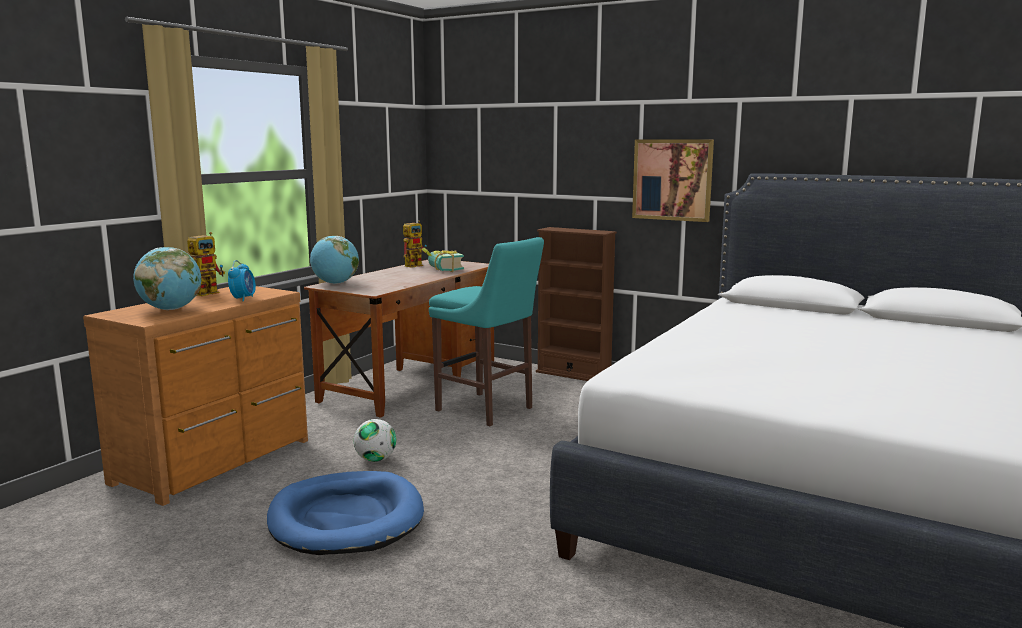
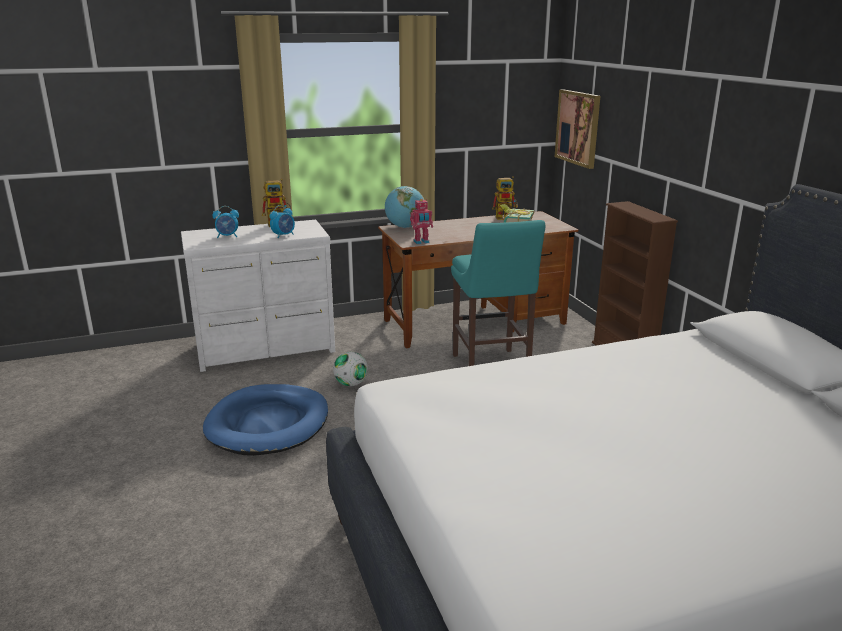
camera: 40 degrees right, 10 degrees up
(170, 309) = (227, 236): globe -> alarm clock
(218, 461) = (266, 349): brown dresser -> white dresser
(384, 290) = (421, 242): none -> toy robot
(672, 179) = (733, 174): picture -> picture (578, 128)

